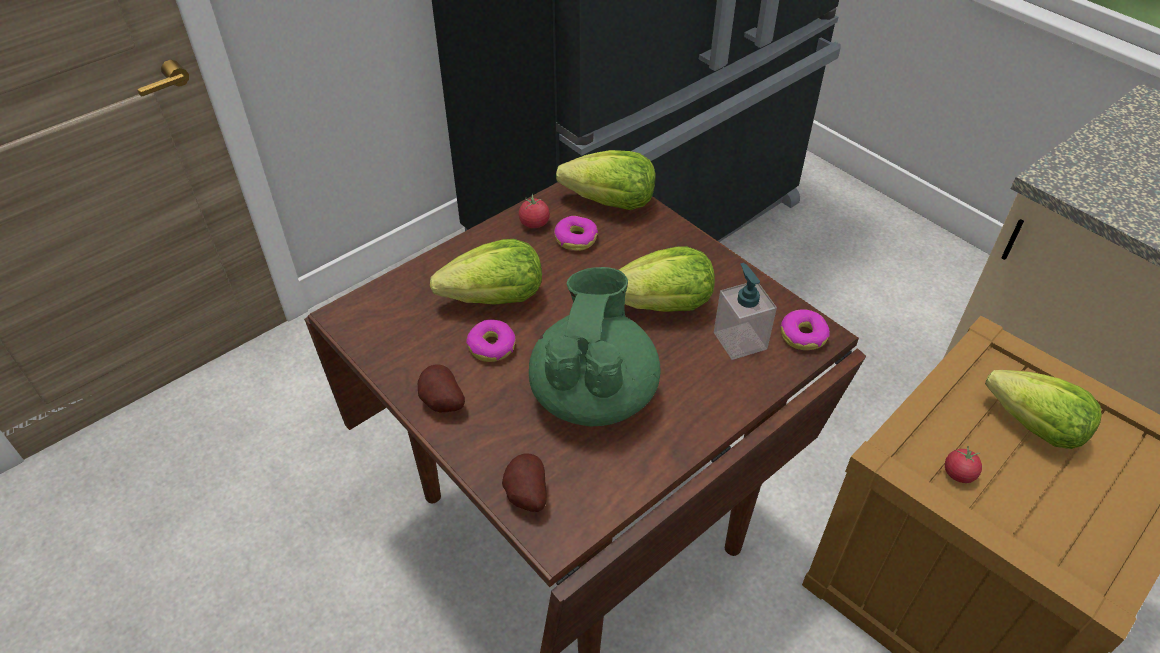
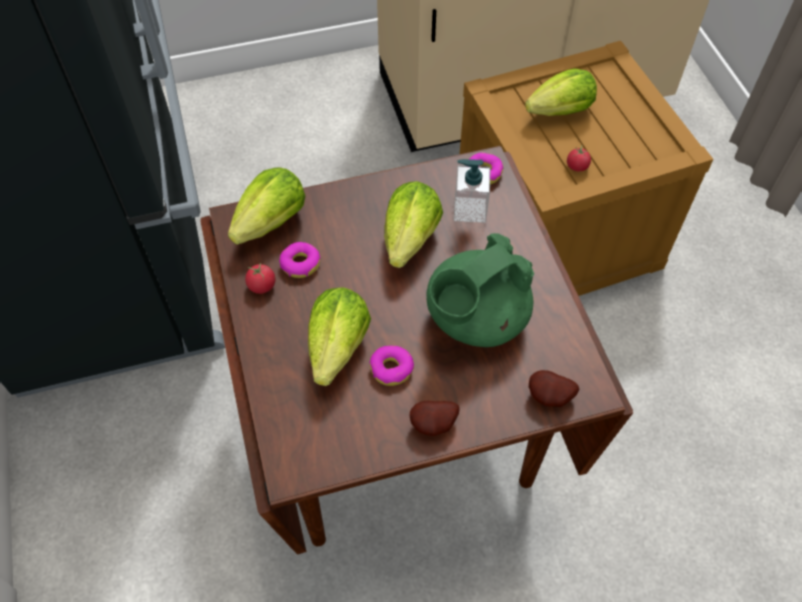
camera: 65 degrees left, 10 degrees up
(593, 393) = (475, 318): green teapot -> green teapot turned 75 degrees counterclockwise

